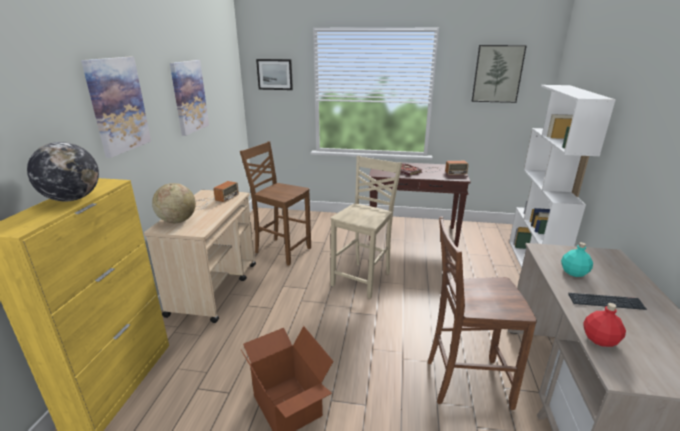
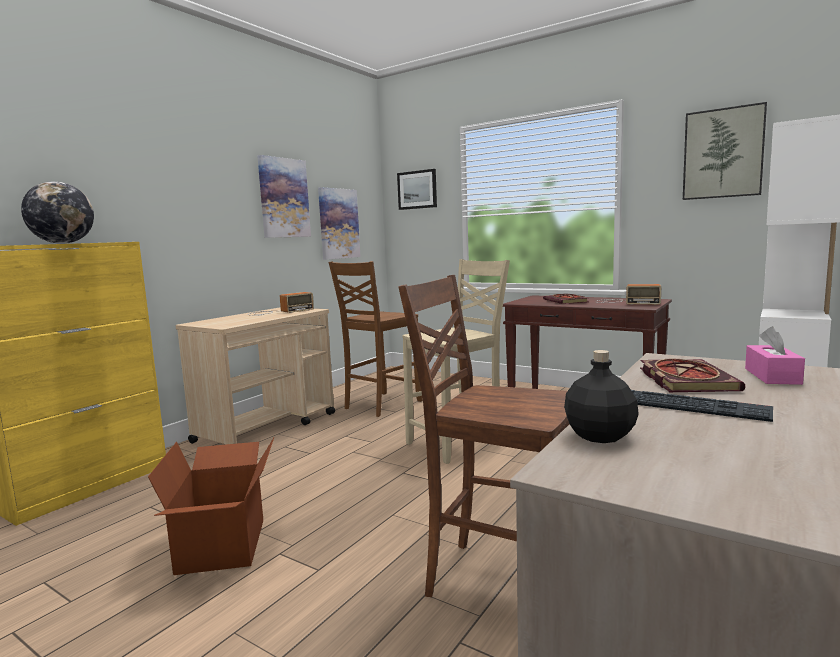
camera: 25 degrees right, 15 degrees down
(117, 105) = (170, 181): picture -> picture (338, 223)
(177, 221) = (219, 320): globe -> none
(282, 250) = (380, 405): brown chair -> brown chair turned 105 degrees counterclockwise
(573, 272) = (683, 379): turquoise bottle -> book
(599, 339) = (600, 435): red bottle -> black bottle
(604, 263) = (772, 376): none -> pink tissue box

